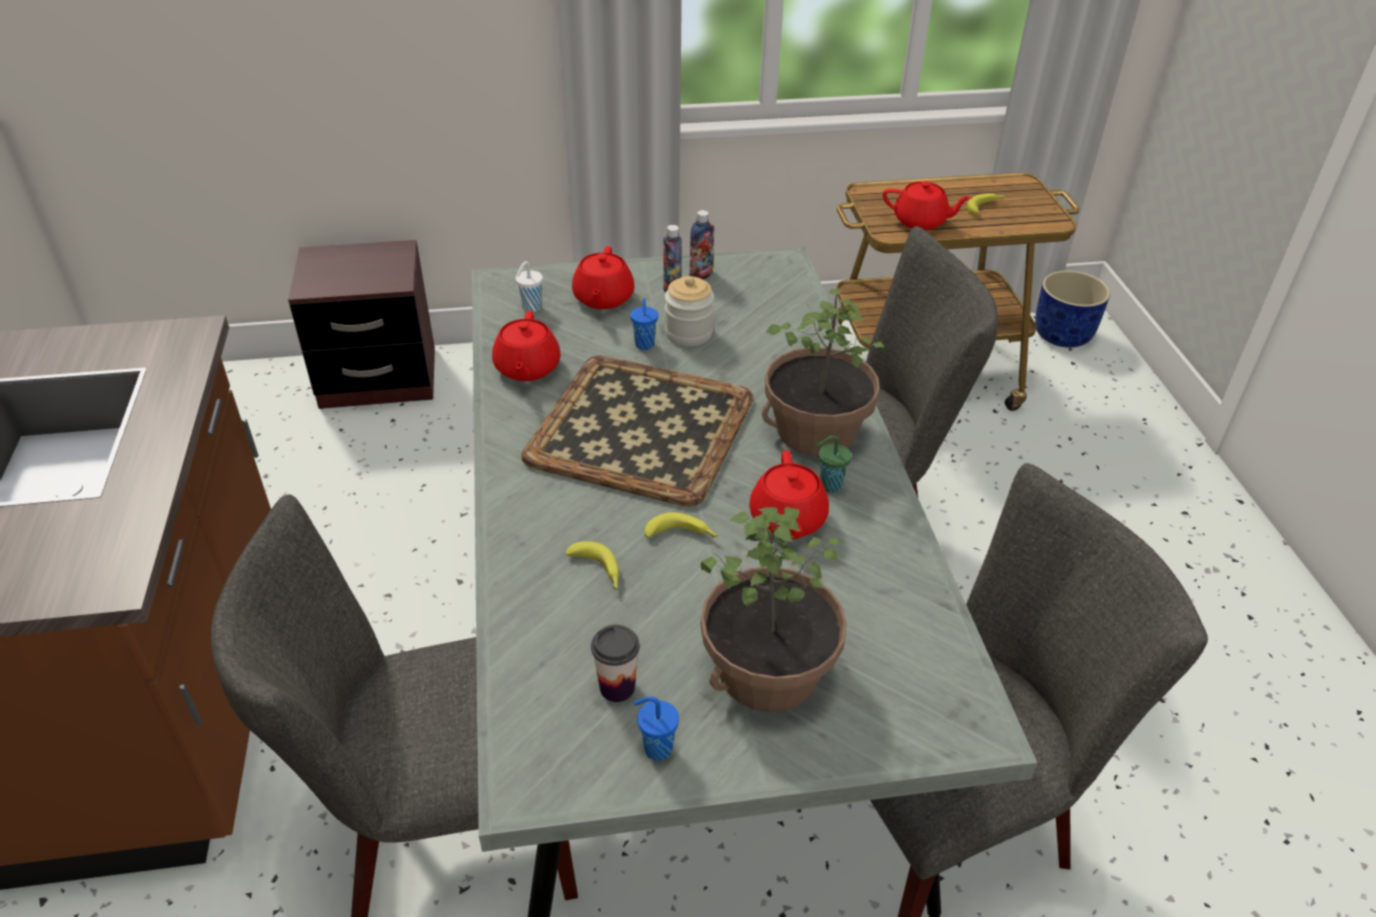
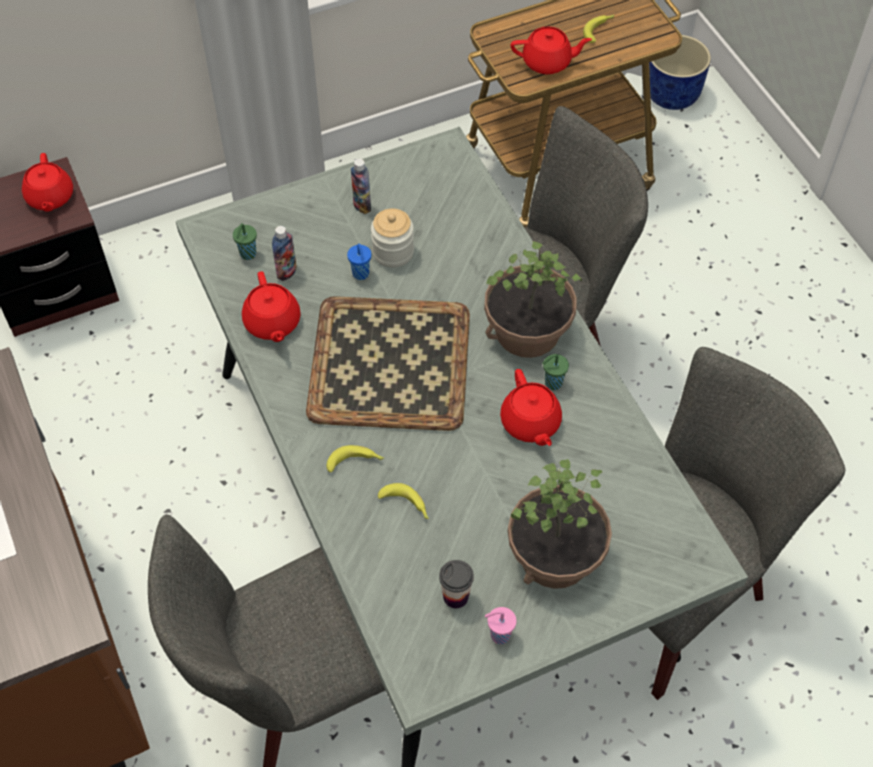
camera: 15 degrees left, 15 degrees up
(530, 308) = (247, 254): white cup -> green cup
(603, 298) = (306, 229): red teapot -> red teapot (50, 198)
(656, 748) = (498, 635): blue cup -> pink cup
(682, 535) = (457, 457): banana -> banana (355, 462)
(701, 275) = (380, 181): bottle -> bottle (286, 272)

